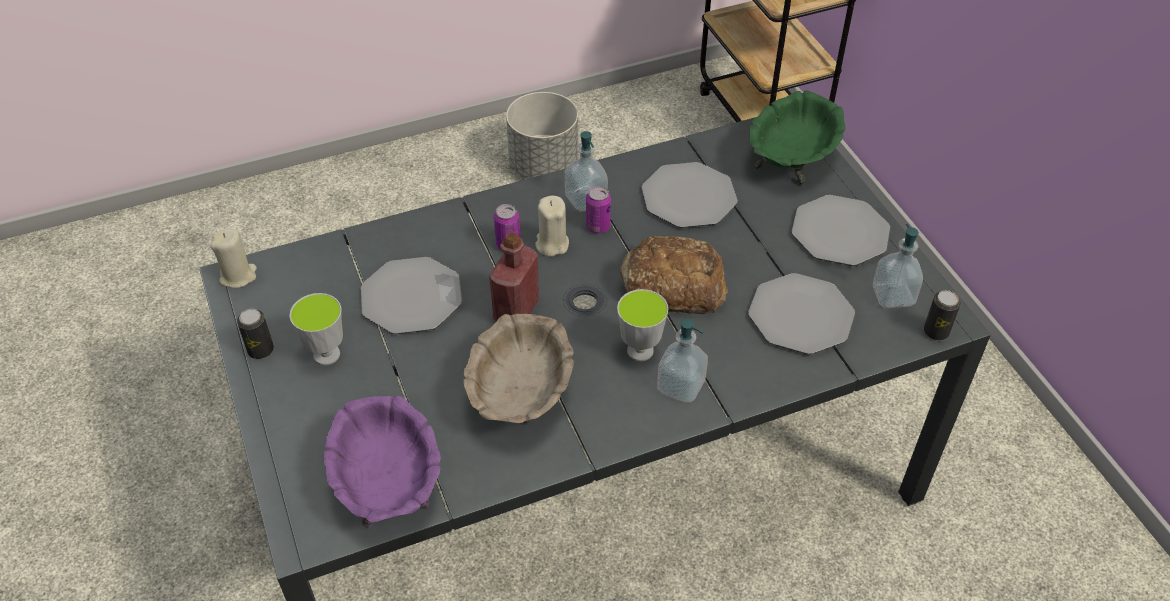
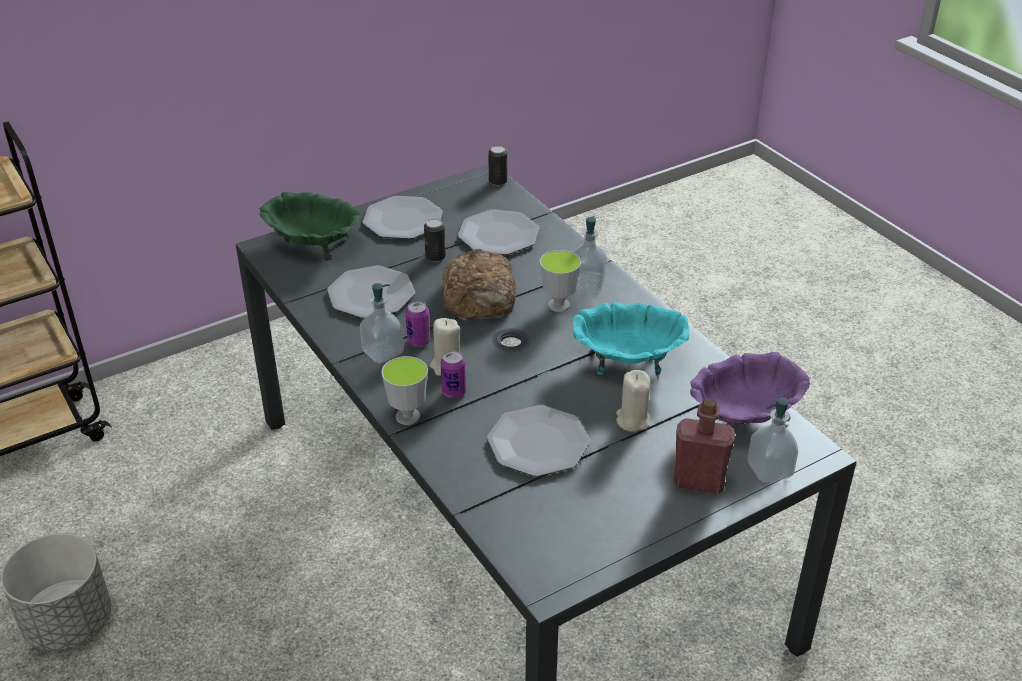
camera: 100 degrees left, 10 degrees down
(238, 276) = (544, 582): beige candle -> beige candle (632, 420)
(261, 350) = (637, 534): can -> can (435, 257)
(326, 354) = (626, 485): cup -> cup (407, 416)
(516, 311) = (535, 375): red bottle -> red bottle (698, 482)
(521, 397) = (628, 359): beige bowl -> turquoise bowl
(893, 296) = (467, 197): soap dispenser -> soap dispenser (769, 470)

